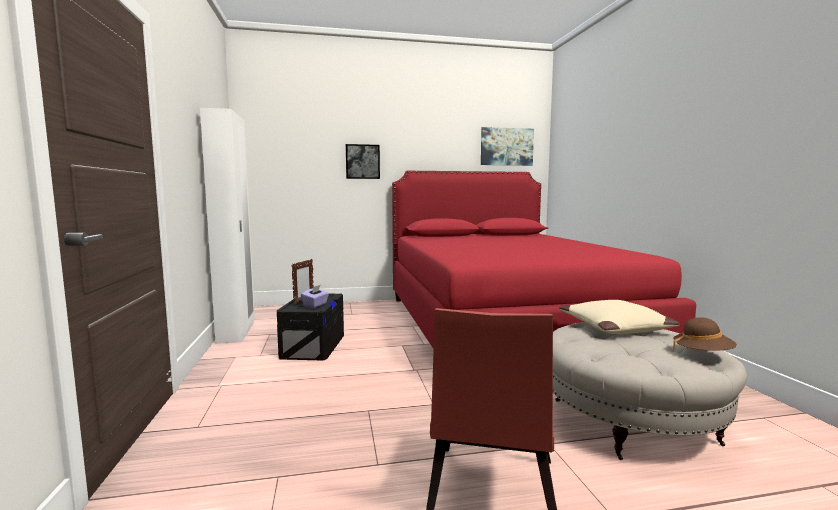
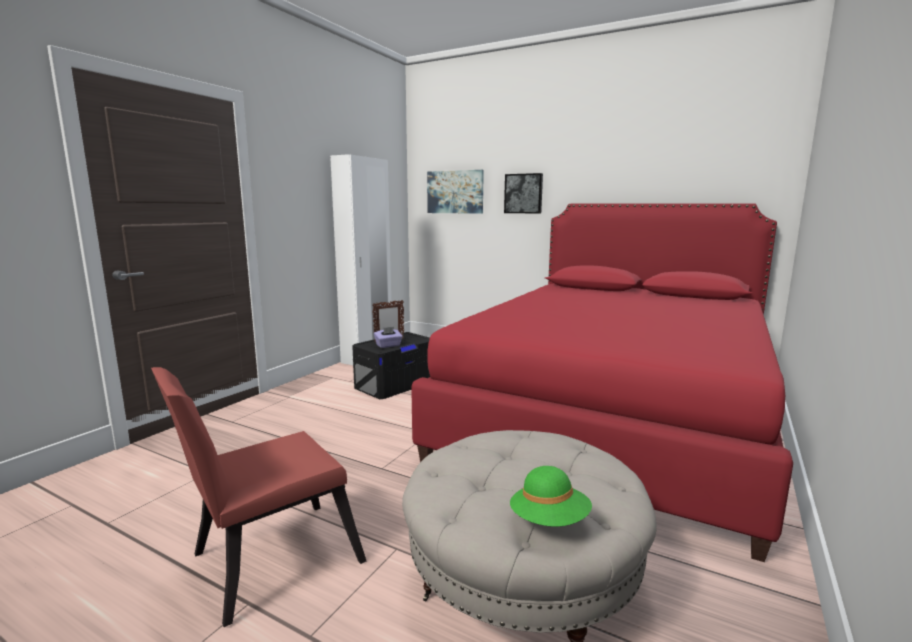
camera: 40 degrees right, 5 degrees up
(506, 147) = (724, 166): picture -> picture (455, 192)
(614, 327) = (553, 450): beige pillow -> none
(702, 354) = (549, 521): brown hat -> green hat

